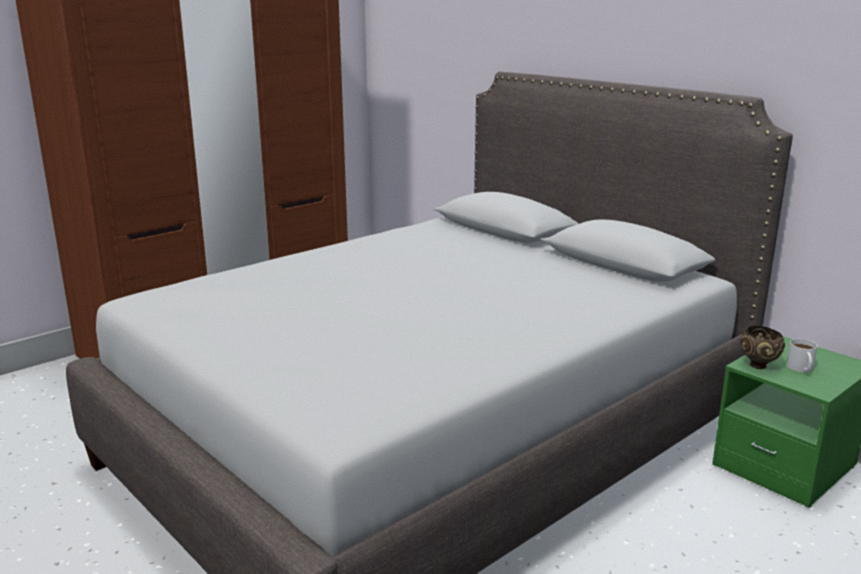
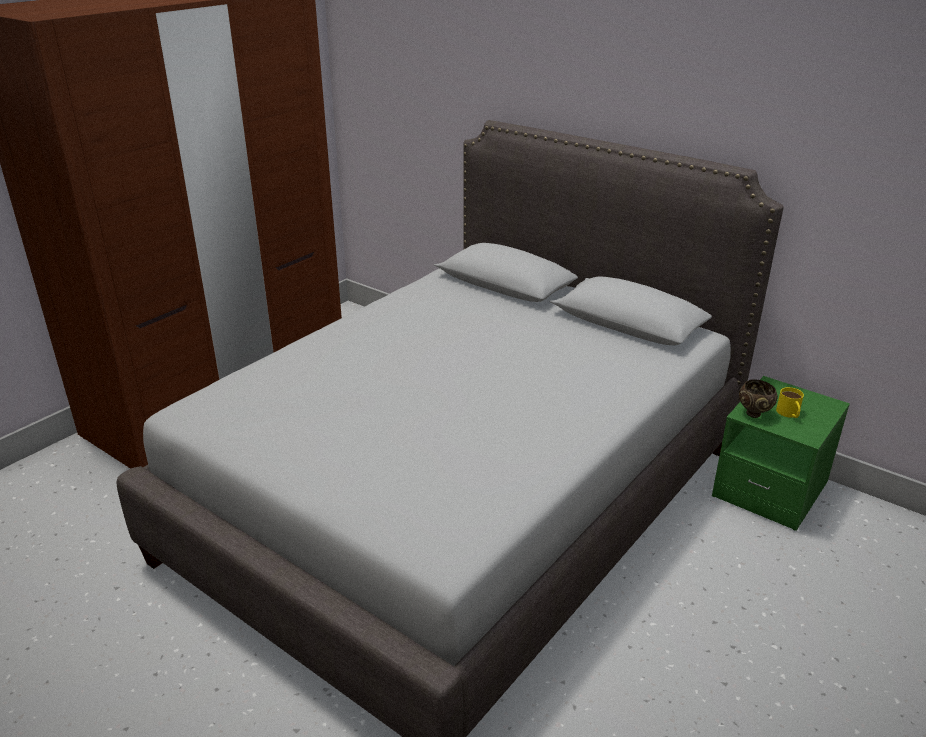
camera: 10 degrees left, 10 degrees up
(801, 369) = (789, 414): white mug -> yellow mug

